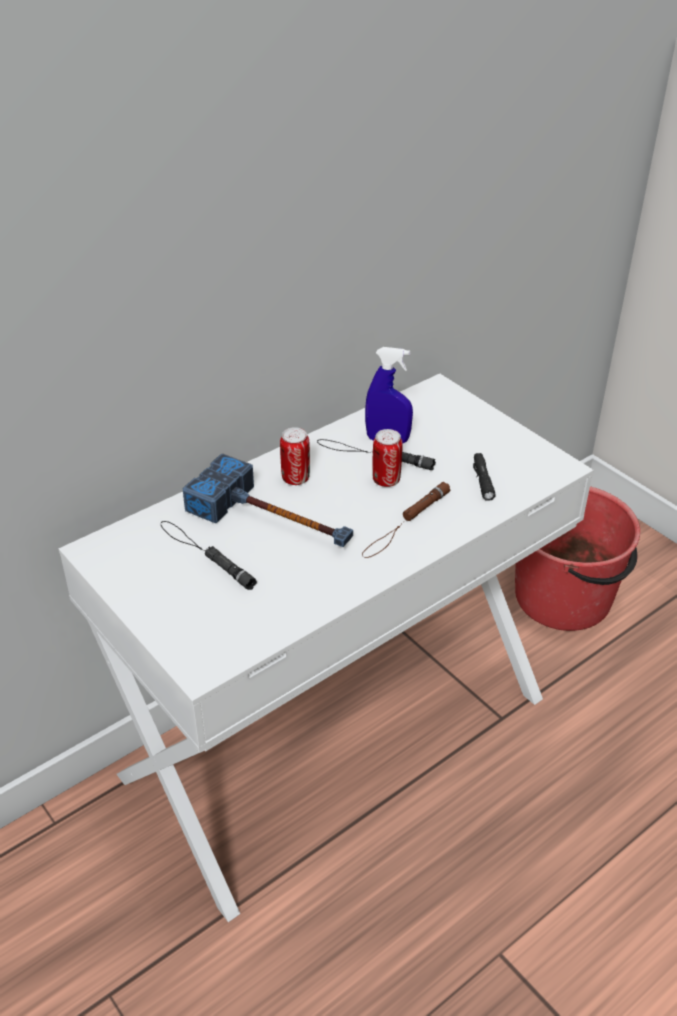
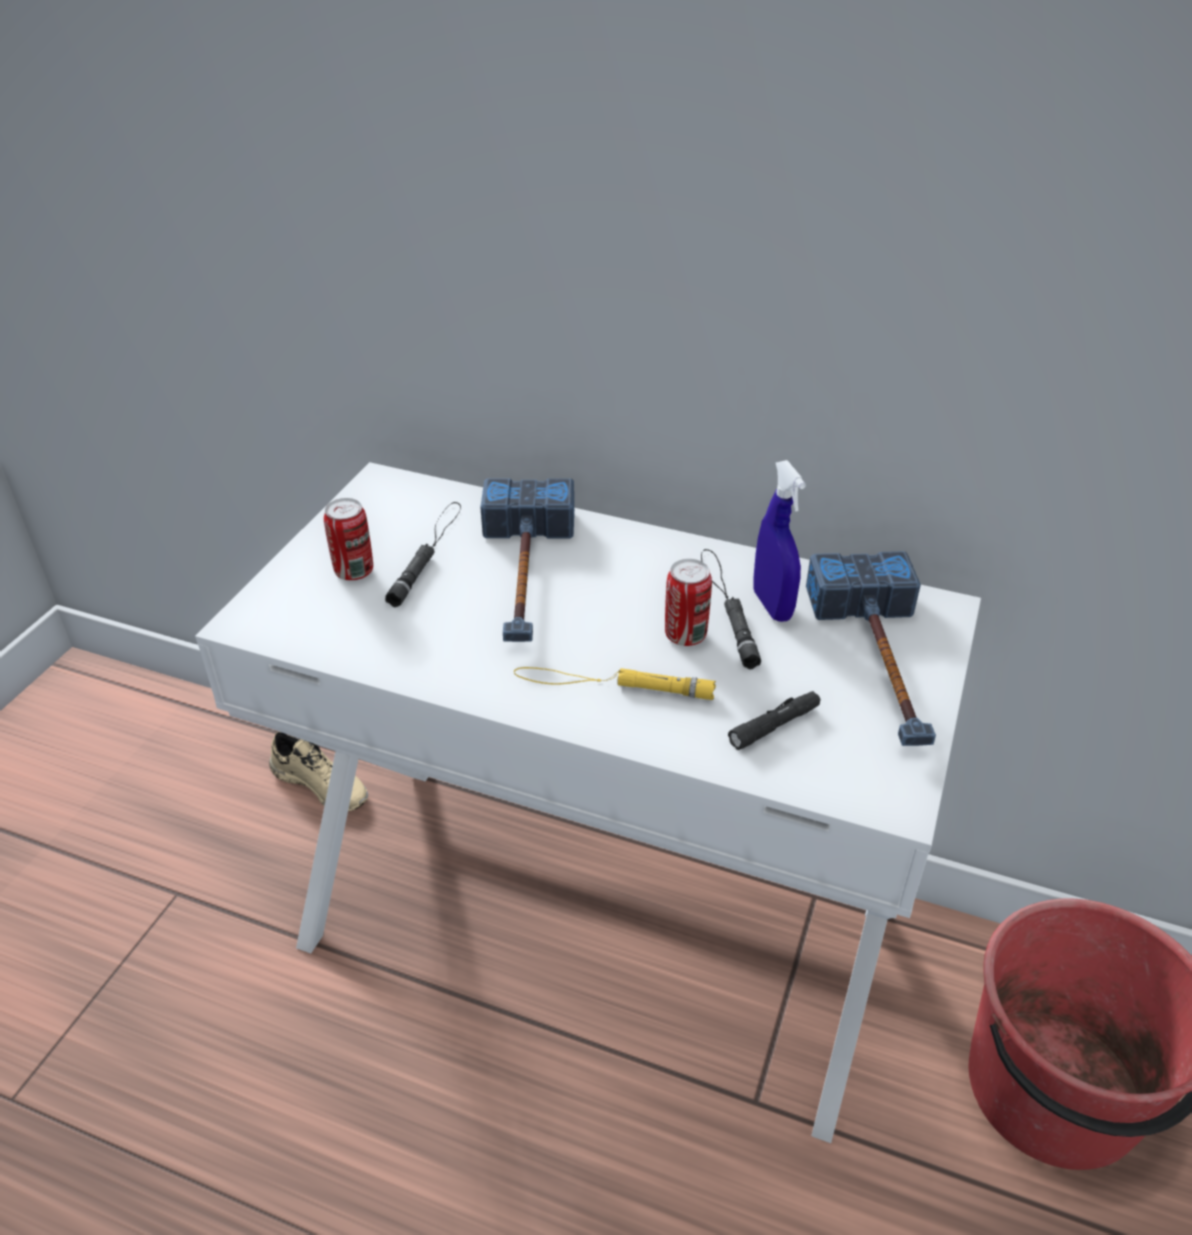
camera: 60 degrees right, 0 degrees up
(79, 848) = (322, 784): none -> beige shoe
(295, 478) = (617, 562): can -> can (354, 571)
(406, 523) = (612, 685): brown flashlight -> yellow flashlight
(464, 426) = (880, 664): none -> hammer

